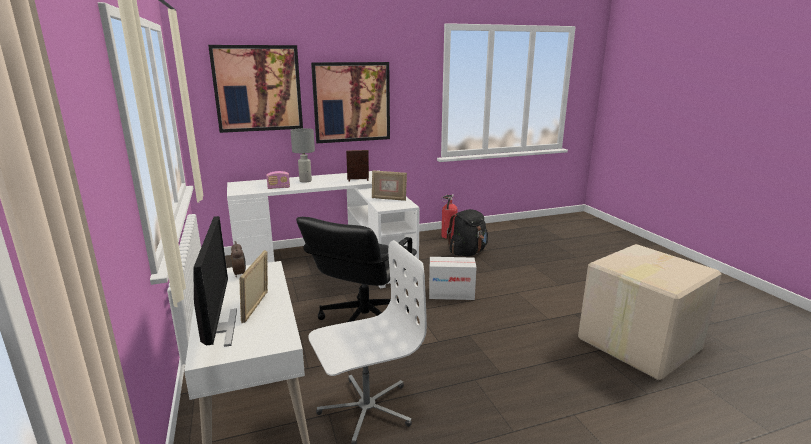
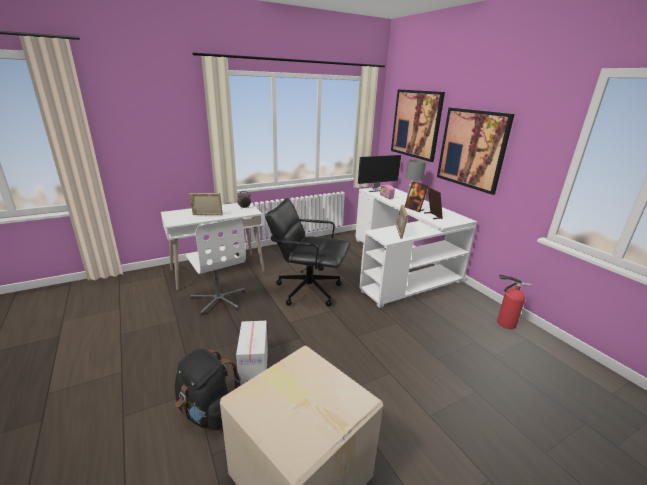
camera: 80 degrees right, 5 degrees up
(218, 329) = (189, 212): monitor -> monitor (377, 189)
(332, 183) = (414, 209): none -> picture frame
(451, 293) = (367, 327): cardboard box -> cardboard box (254, 366)
(467, 253) = (468, 337): black backpack -> black backpack (207, 411)

